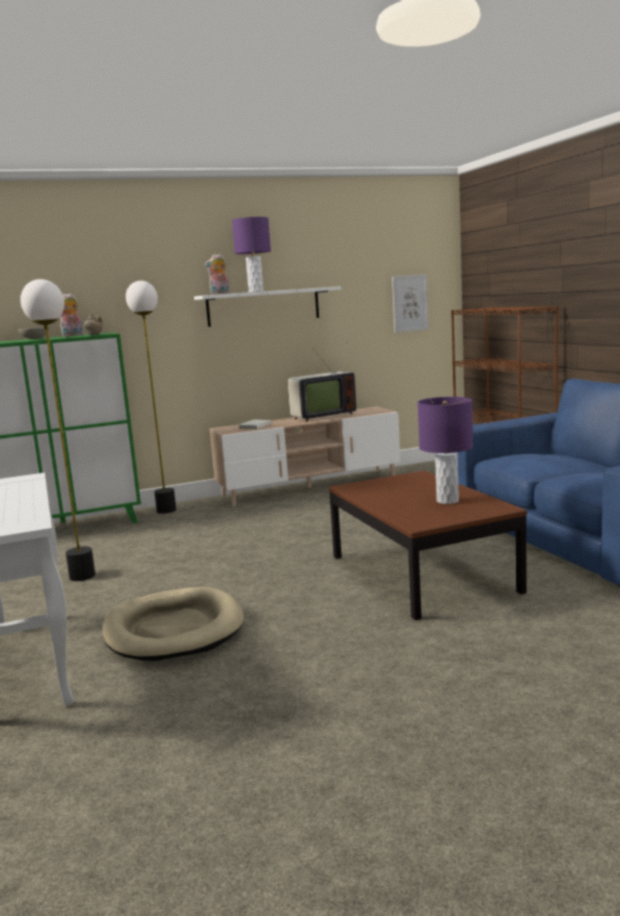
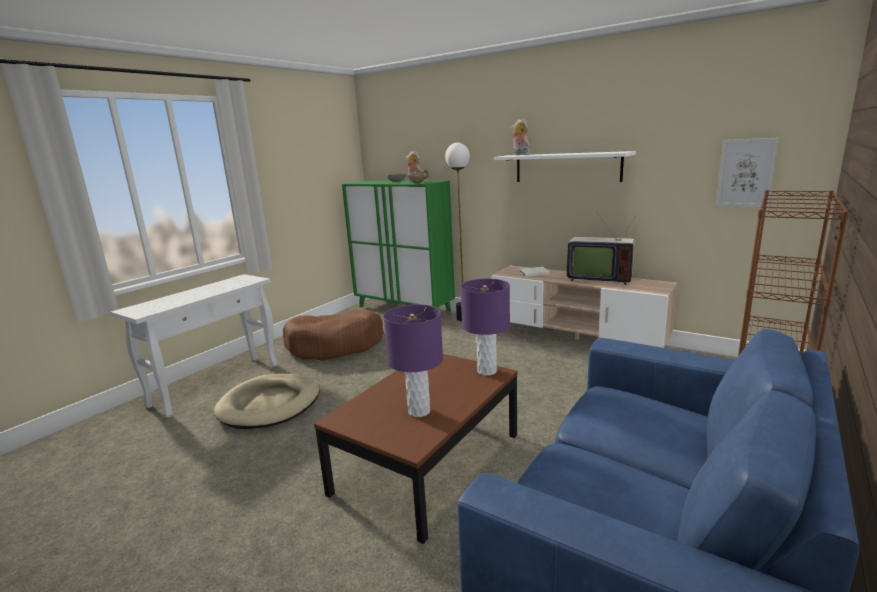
camera: 55 degrees right, 5 degrees up
(82, 576) = (335, 345): floor lamp -> brown dog bed
(255, 291) = (545, 154): purple table lamp -> purple table lamp (486, 371)

